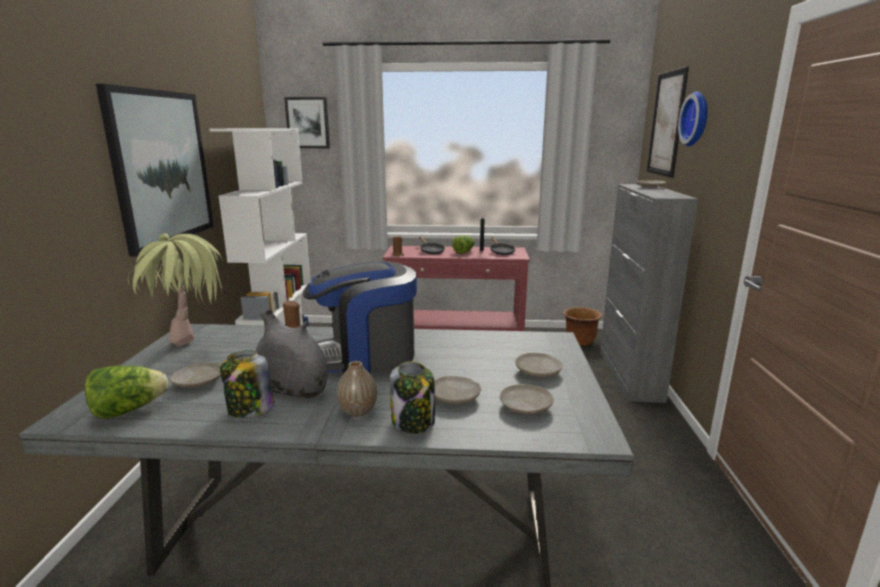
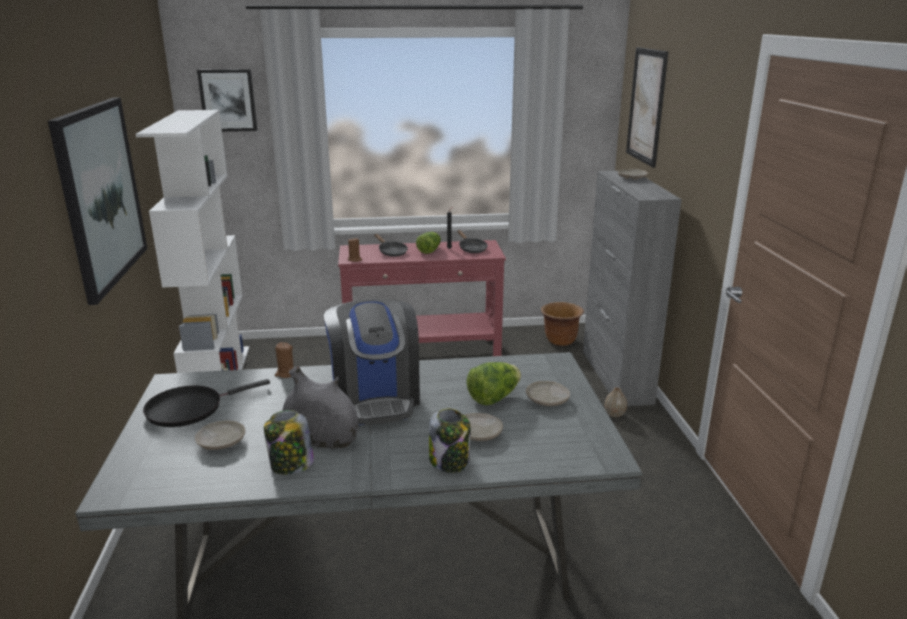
camera: 10 degrees left, 5 degrees up
(128, 410) = (170, 478): lettuce -> lettuce (493, 398)
(190, 352) = (189, 409): potted plant -> black frying pan
(358, 411) = (395, 456): vase -> vase (614, 414)
(365, 356) = (376, 397): coffee machine -> coffee machine turned 75 degrees counterclockwise
(525, 407) = (544, 437): beige plate -> none
(697, 119) = (678, 112): wall clock -> none

